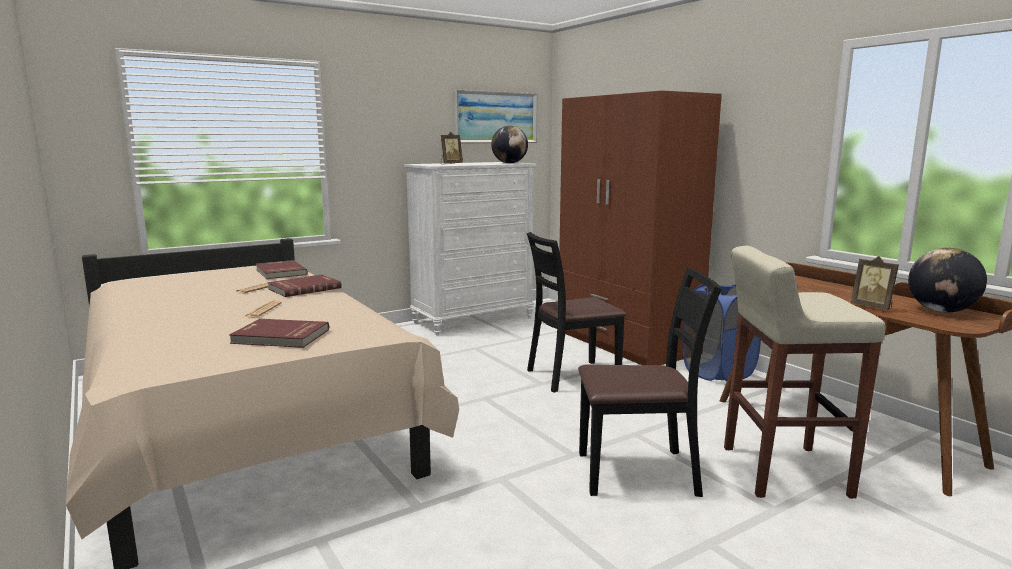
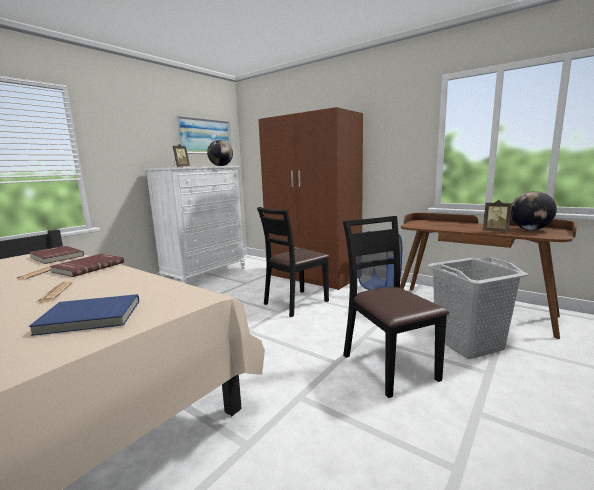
camera: 20 degrees left, 0 degrees up
(280, 337) = (90, 317): red book -> blue book
(639, 473) = (389, 366): black chair -> black chair turned 90 degrees counterclockwise
(782, 471) = (467, 343): beige stool -> grey laundry basket

